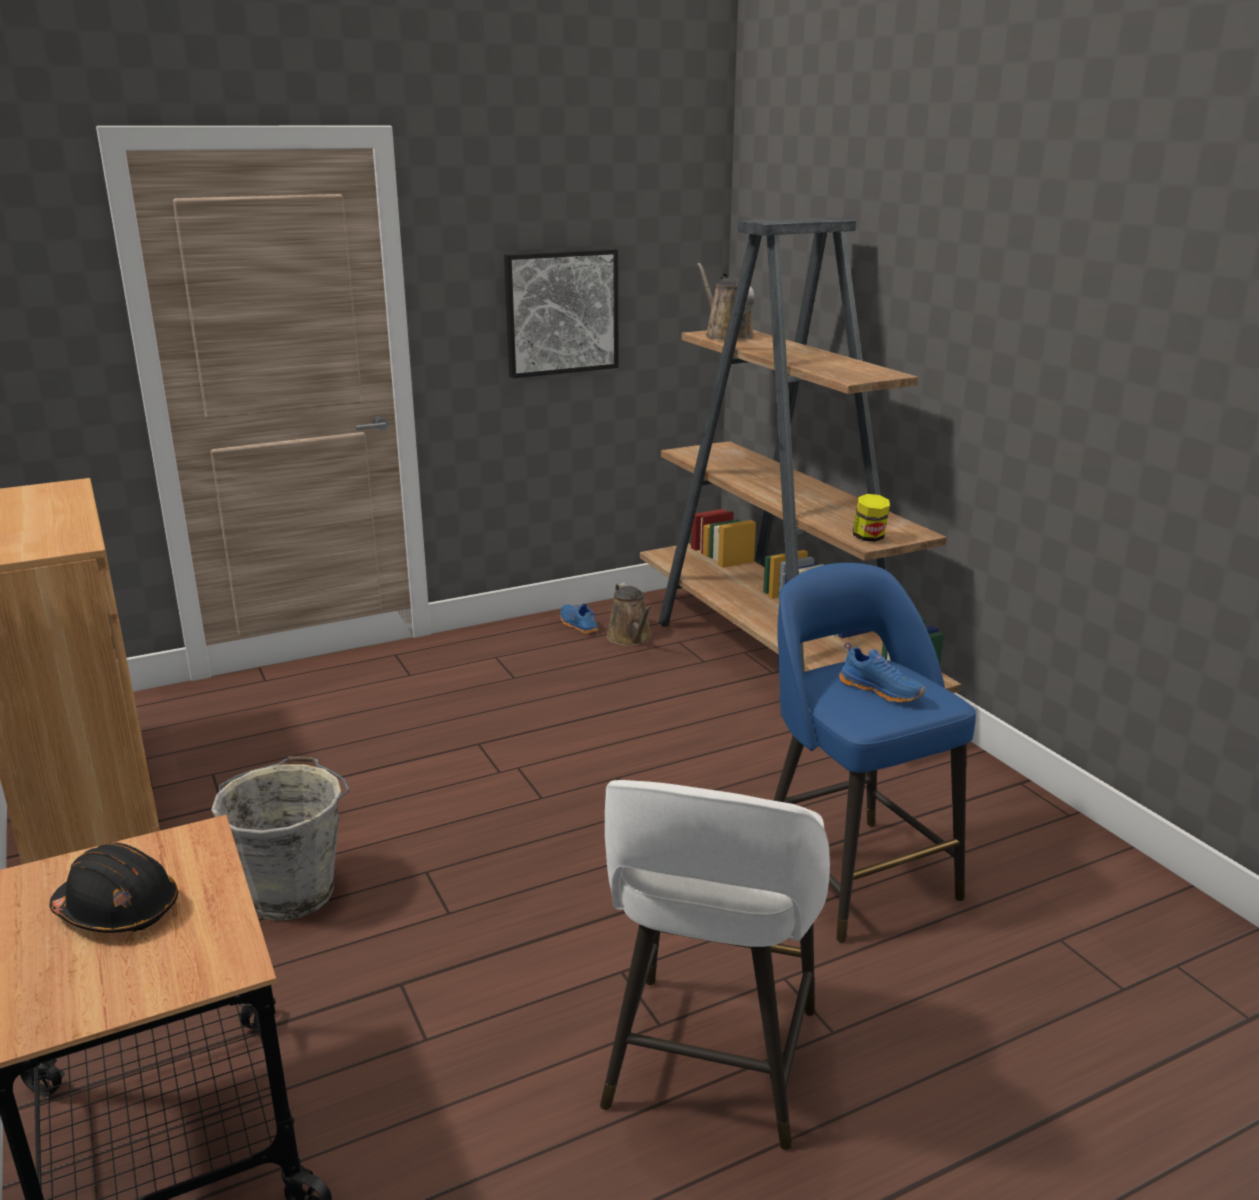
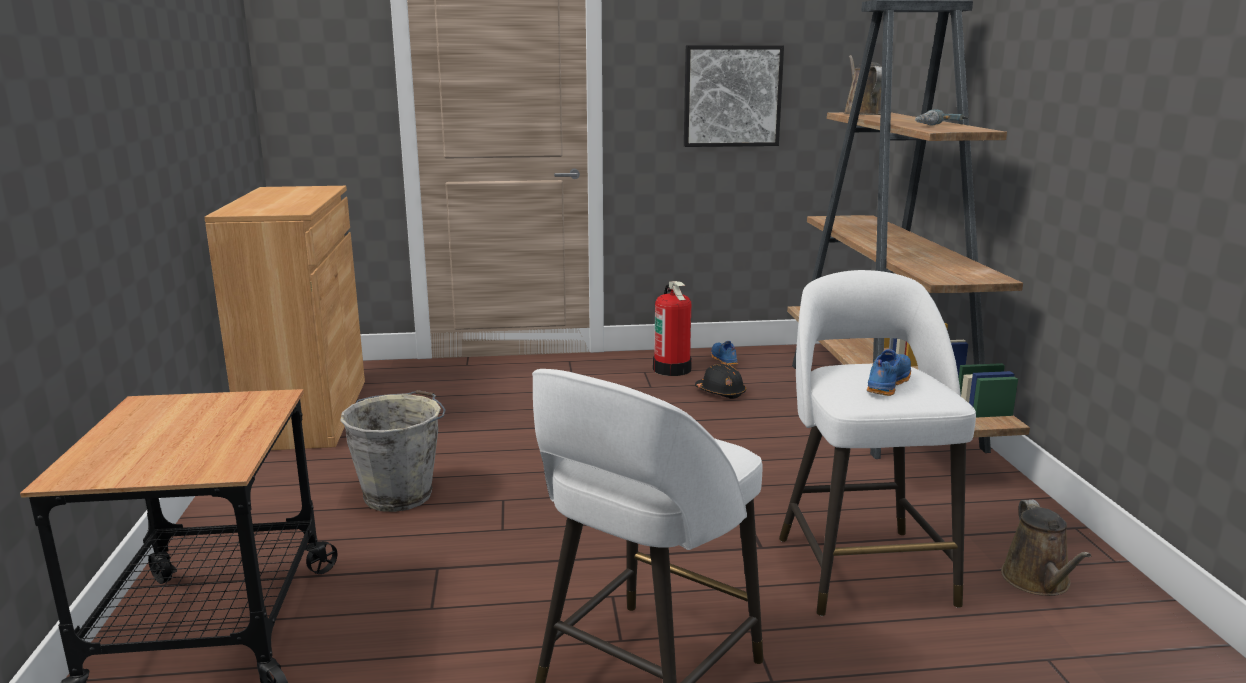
camera: 20 degrees right, 5 degrees down
(118, 910) = (185, 427): black hard hat -> black hard hat (720, 392)
(527, 648) = (672, 369): none -> fire extinguisher
(631, 638) = (762, 373): brown watering can -> brown watering can (1038, 582)
(840, 366) = (940, 126): none -> power drill
(853, 874) = (862, 567): blue stool -> white stool
(869, 538) = (944, 277): jar -> none
(882, 690) = (886, 383): blue shoe -> blue shoe turned 120 degrees counterclockwise

